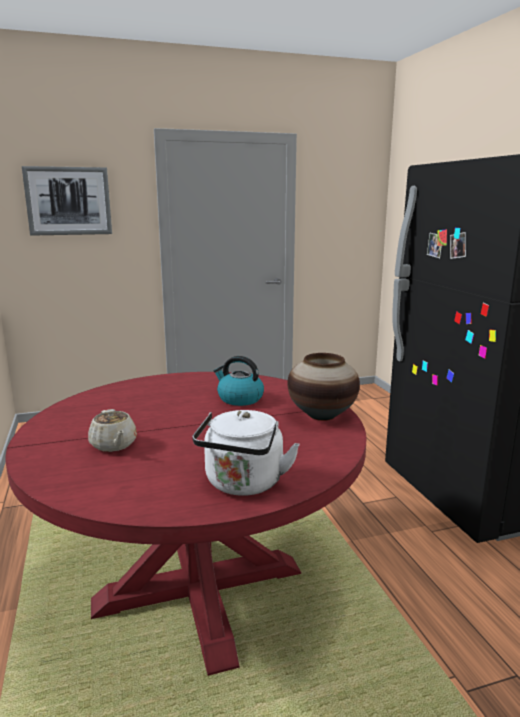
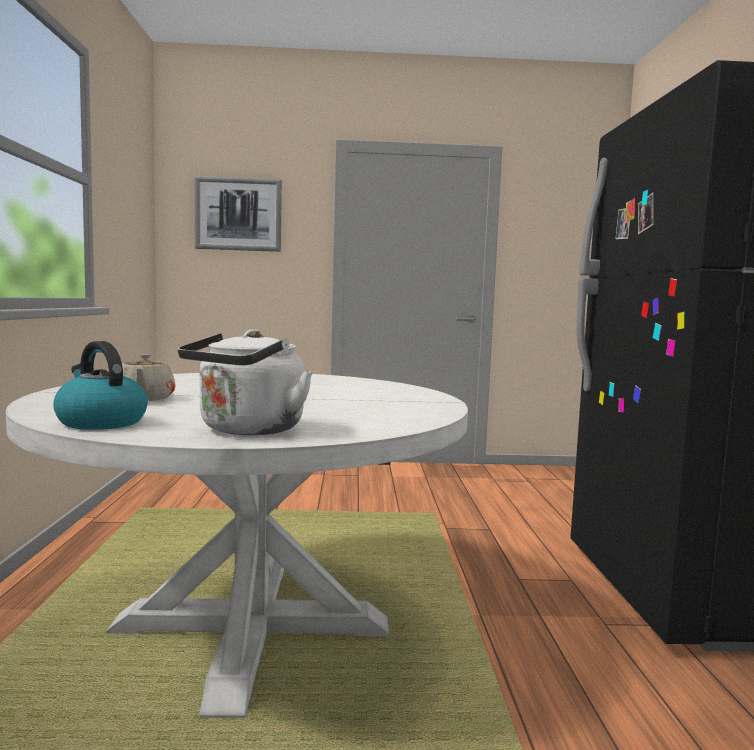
camera: 15 degrees right, 10 degrees down
(199, 587) = (251, 627): red dining table -> white dining table
(239, 399) = (334, 389): kettle -> kettle (100, 422)
(322, 415) = (420, 404): vase -> none

